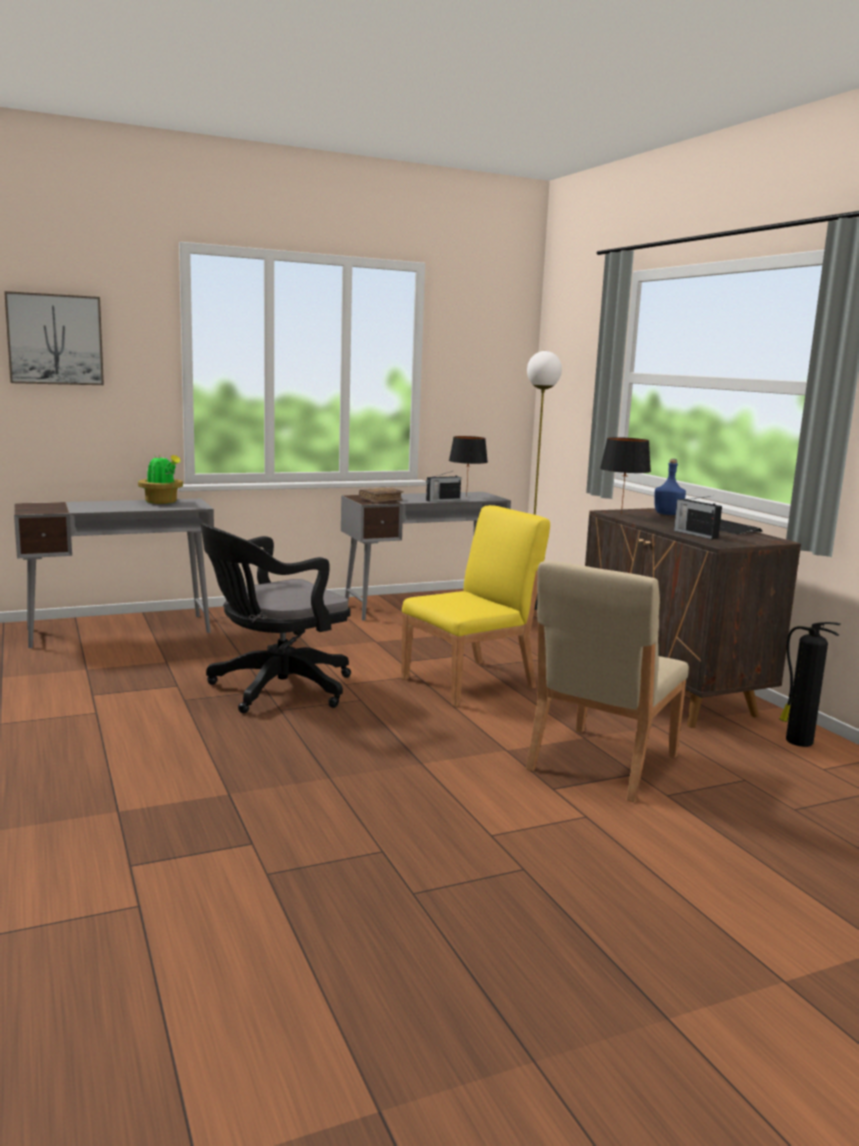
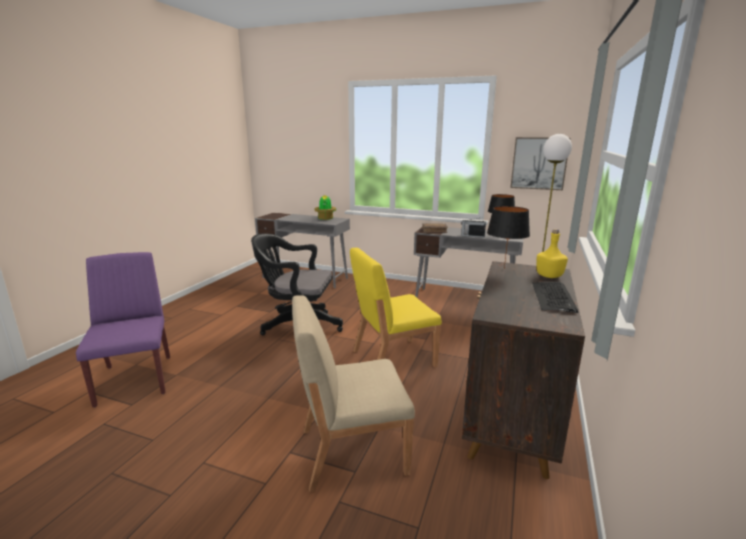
camera: 45 degrees right, 5 degrees up
(55, 339) = (295, 136): picture -> picture (539, 163)
(172, 823) = (135, 379): none -> purple chair
(470, 682) = (392, 358): yellow chair -> yellow chair turned 150 degrees clockwise
(667, 514) = (548, 276): blue bottle -> yellow bottle
(695, 534) = (502, 300): radio -> none
(797, 741) = (540, 522): fire extinguisher -> none

